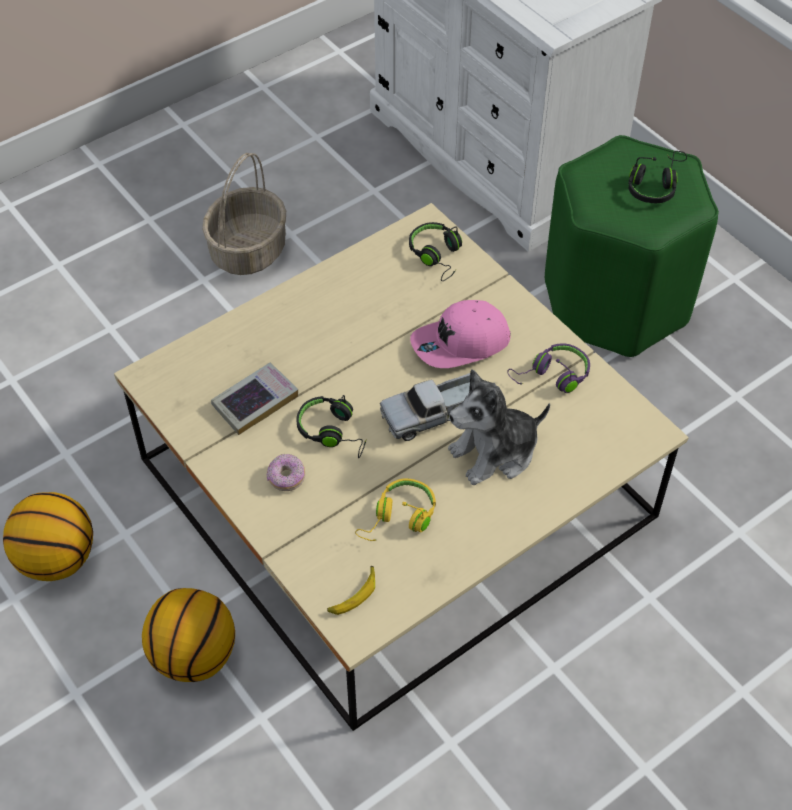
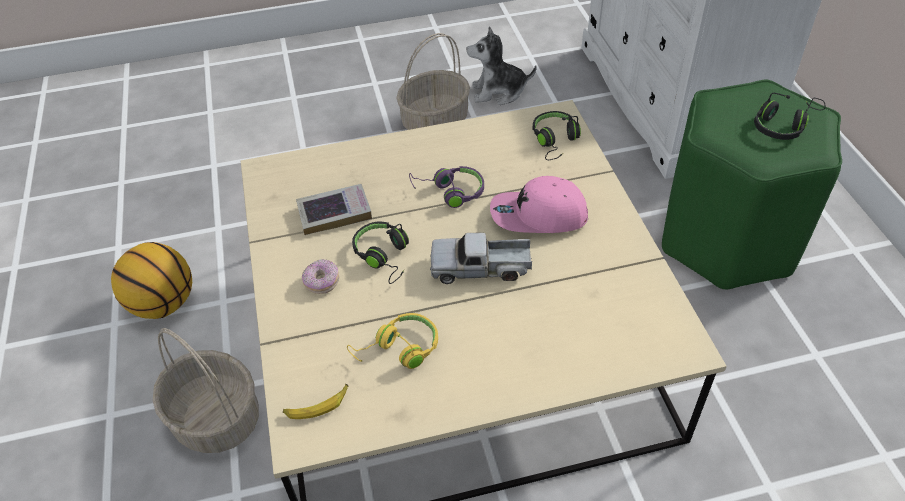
camera: 25 degrees right, 5 degrees down
(193, 656) = (215, 418): basketball -> basket
(495, 453) = (520, 319): plush toy -> plush toy (498, 92)
(552, 376) = (610, 268): purple headphones -> purple headphones (449, 192)

